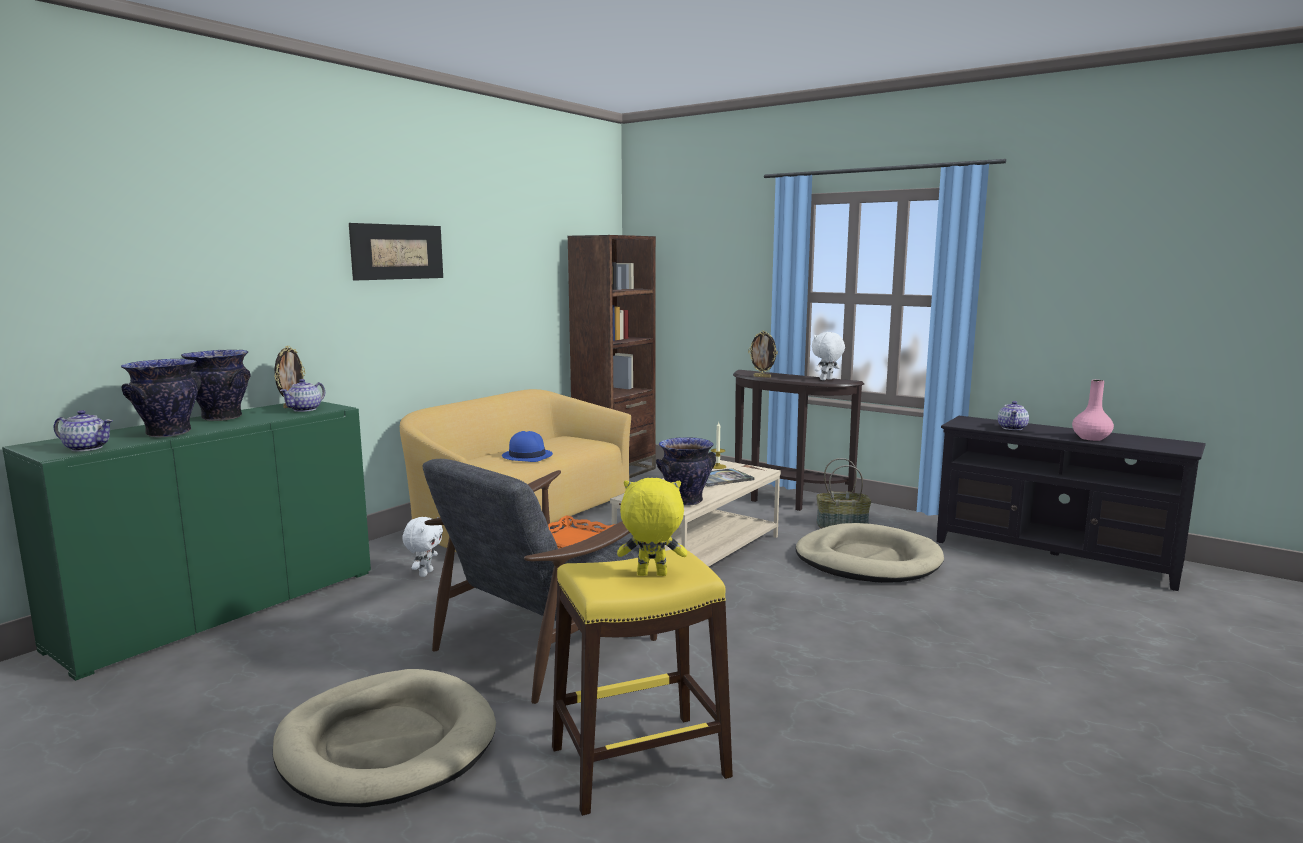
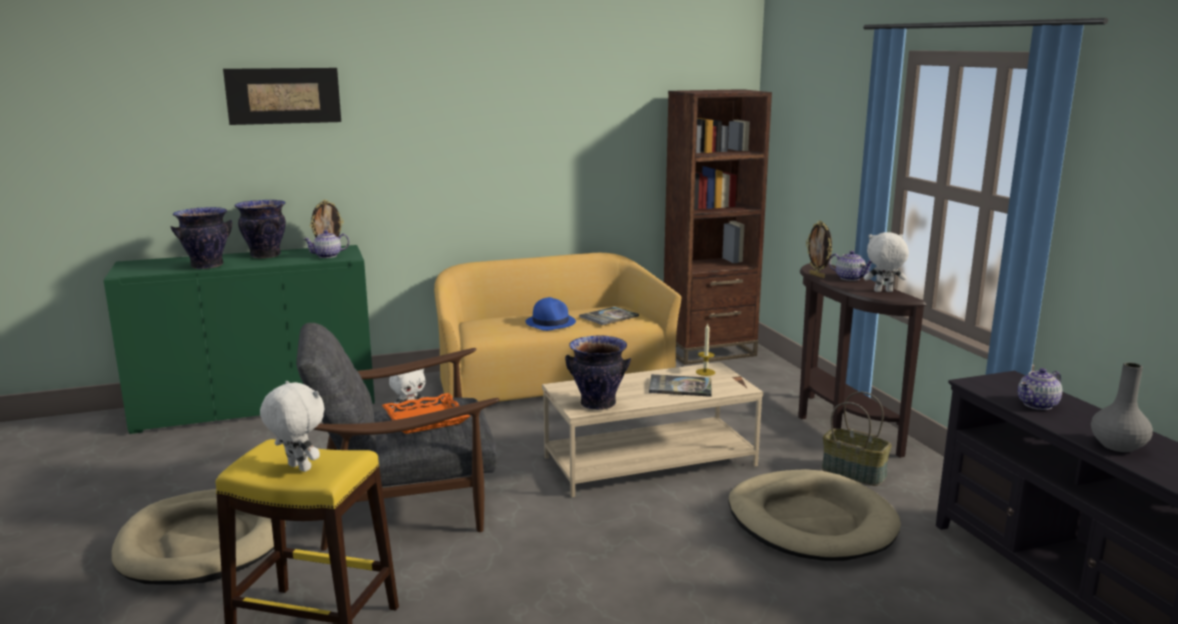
camera: 35 degrees right, 5 degrees up
(87, 448) = (145, 271): teapot -> teapot (849, 278)
(397, 252) = (452, 114): picture -> picture (283, 96)
(569, 444) = (609, 317): none -> book
(651, 575) = (297, 468): yellow plush toy -> white plush toy
(1091, 438) = (1118, 446): pink vase -> grey vase

